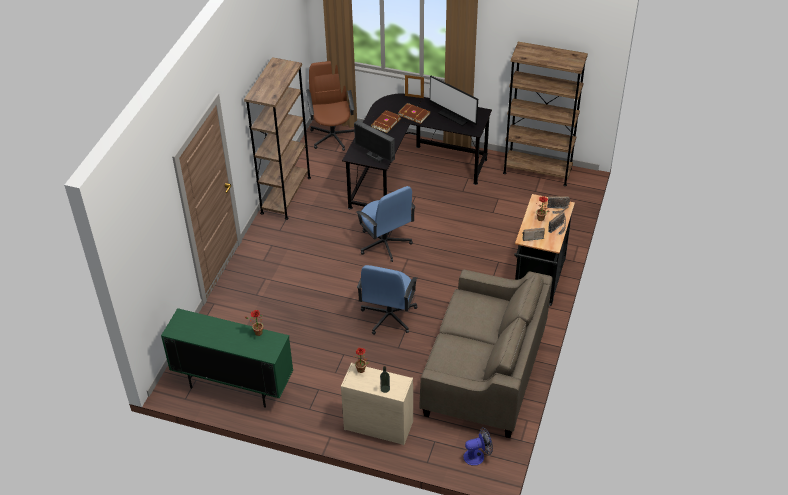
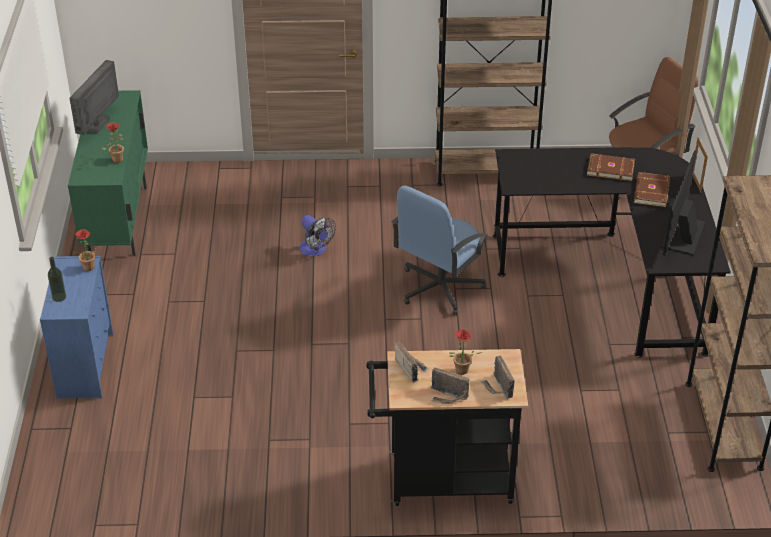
camera: 70 degrees right, 5 degrees down
(375, 157) = (521, 177): monitor -> monitor (100, 126)
(377, 425) = (85, 364): beige dresser -> blue dresser
(388, 316) = (293, 326): blue office chair -> none
(477, 456) = (54, 480): fan -> fan (315, 250)
(484, 372) = (219, 454): beige sofa -> none

